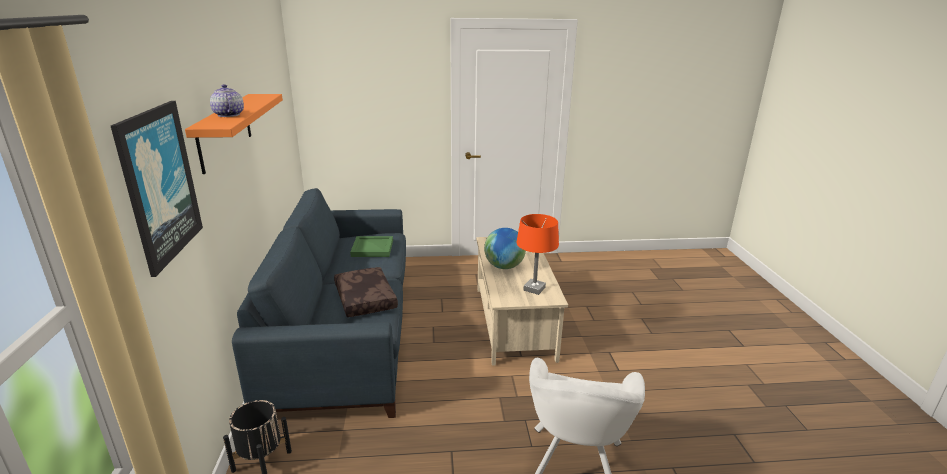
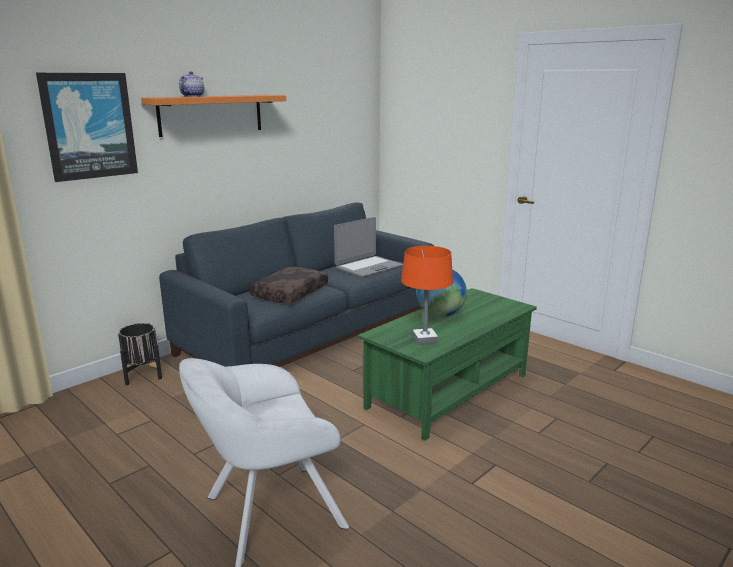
camera: 50 degrees right, 5 degrees down
(372, 248) = (368, 267): green tray -> laptop
(513, 321) = (448, 390): beige coffee table -> green coffee table

